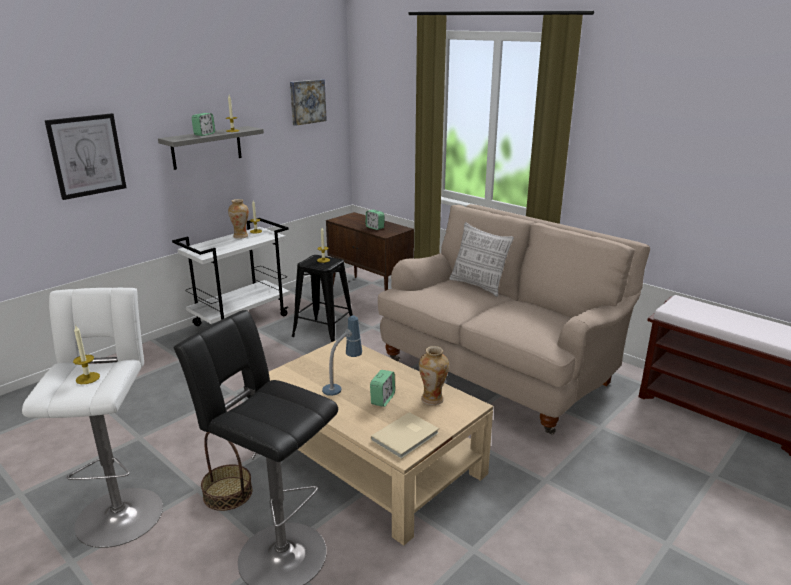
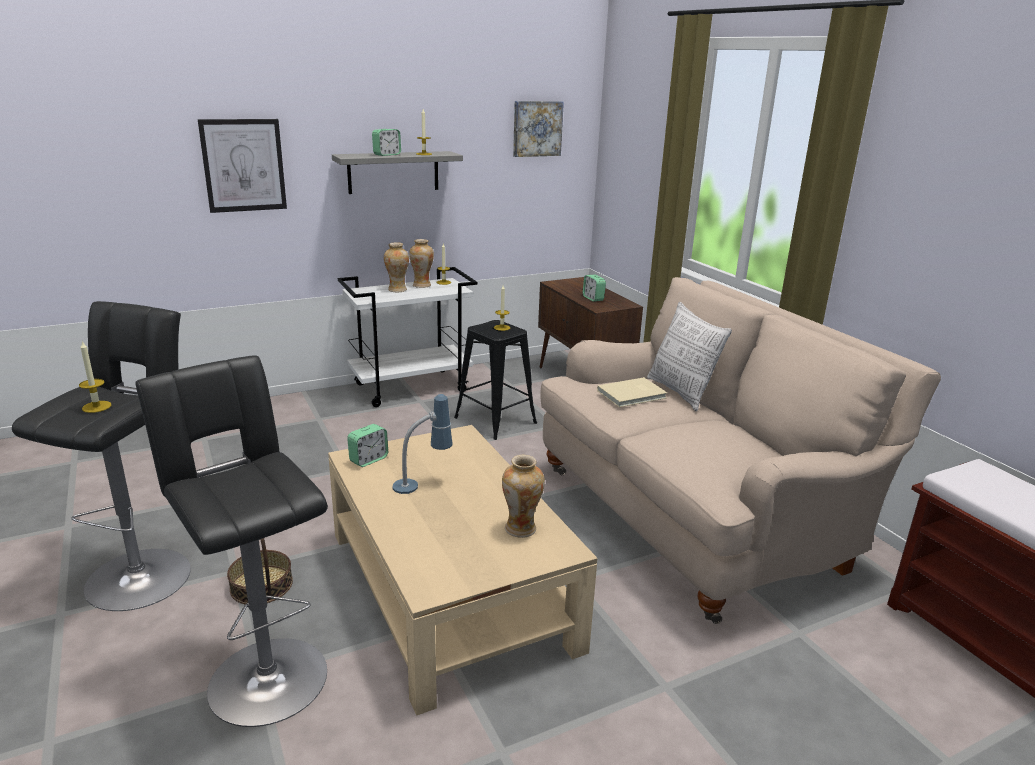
camera: 20 degrees right, 0 degrees up
(121, 511) = (143, 573): white stool -> black stool
(224, 242) = (397, 290): none -> vase
(382, 399) = (457, 513): alarm clock -> alarm clock (368, 459)
(407, 437) = (450, 570): beige book -> beige book (633, 395)

